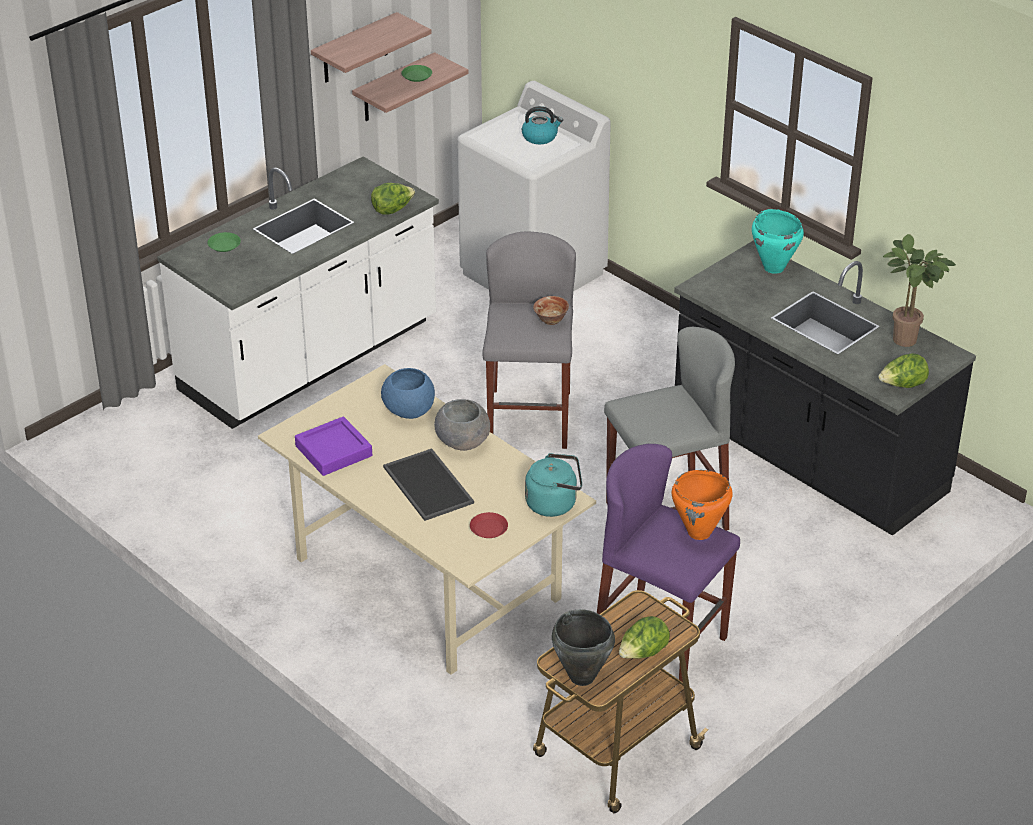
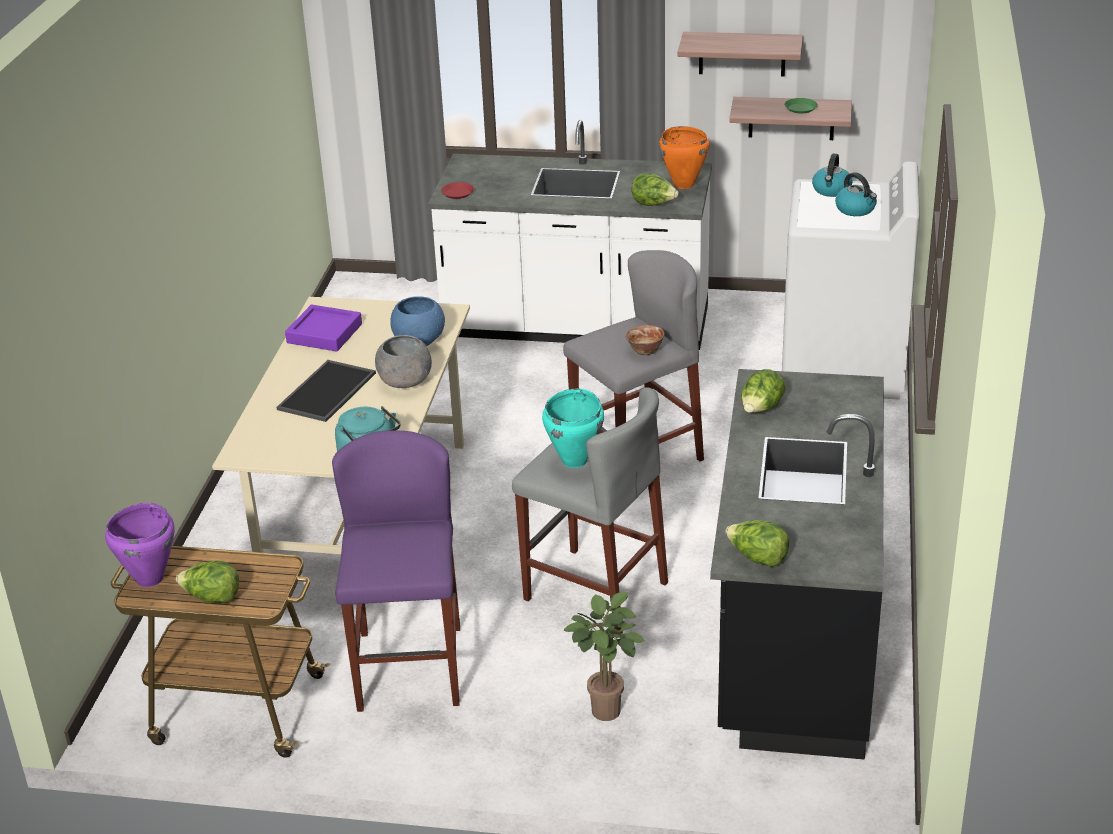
camera: 55 degrees right, 5 degrees down
(224, 245) = (503, 168): green plate -> none
(489, 528) = (298, 443): red plate -> red plate (458, 193)
(498, 131) = (831, 190): none -> kettle
(582, 677) = (149, 579): black cooking pot -> purple cooking pot
(699, 532) = (422, 556): orange cooking pot -> orange cooking pot (683, 185)
(737, 303) = (761, 410): none -> lettuce
(774, 267) = (853, 405): turquoise cooking pot -> turquoise cooking pot (575, 460)
(909, 341) = (845, 532): potted plant -> potted plant (607, 715)

